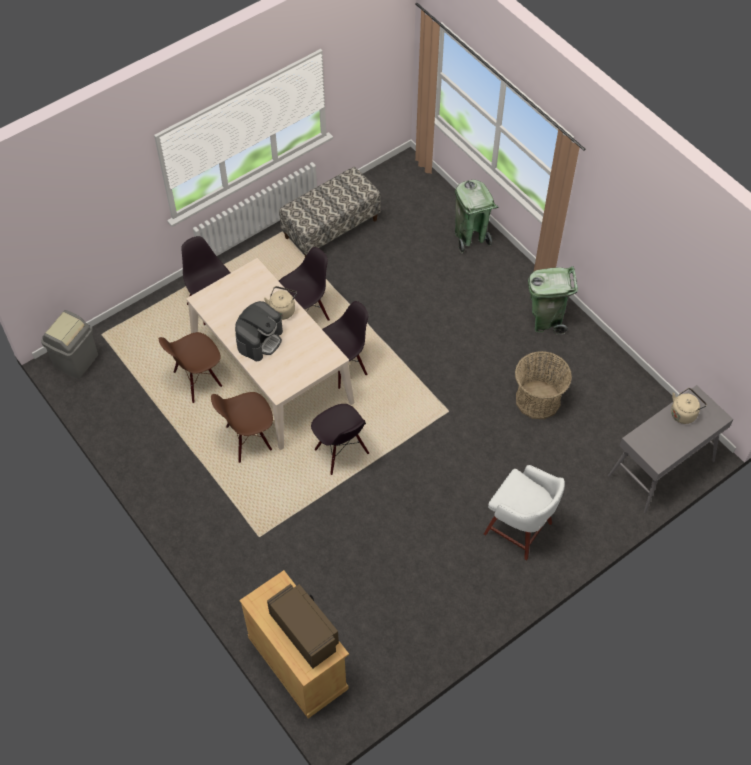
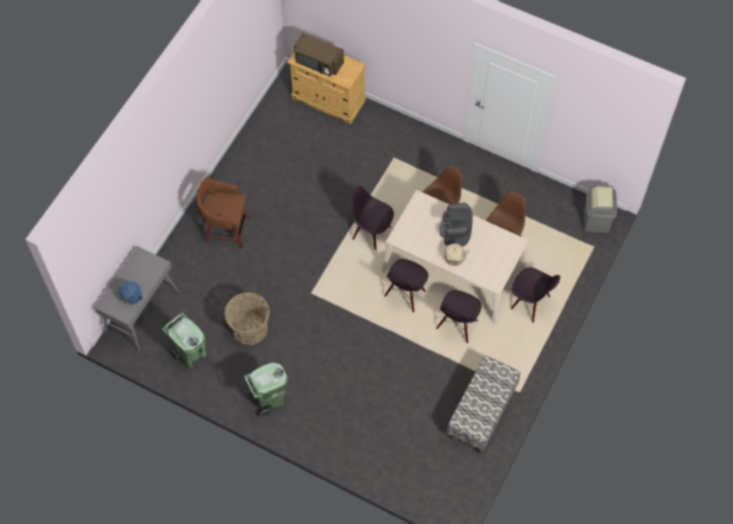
camera: 155 degrees right, 5 degrees up
(470, 237) = (363, 454): green trash can -> green trash can (191, 355)
(519, 530) = (226, 229): white stool -> brown stool
(684, 413) = (131, 298): beige kettle -> blue kettle

